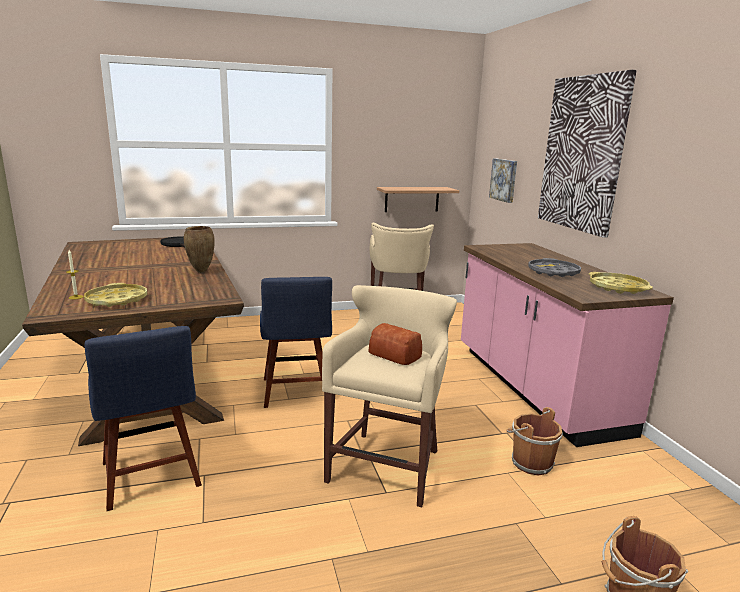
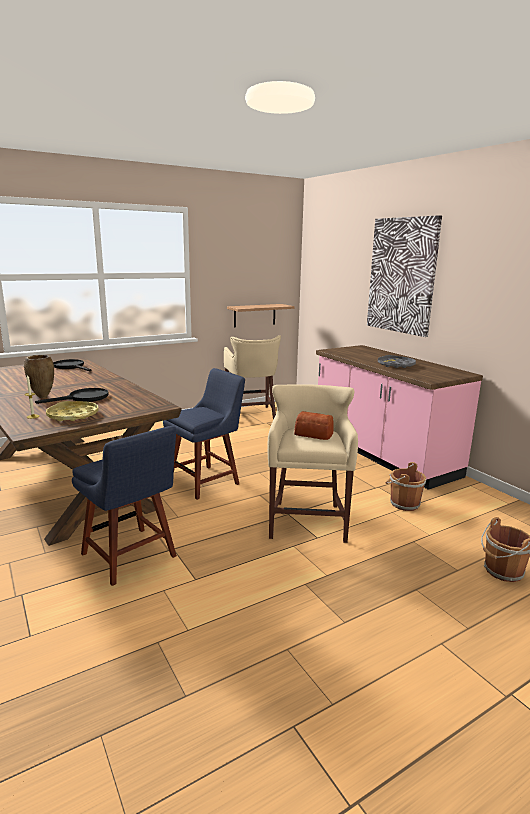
camera: 15 degrees left, 0 degrees up
(150, 281) = (83, 398): none -> black frying pan
(201, 272) = (118, 387): brown vase -> brown vase (42, 397)
(296, 392) = (206, 481): blue chair -> blue chair turned 105 degrees counterclockwise
(504, 180) = (332, 296): picture -> none
(617, 287) = (445, 372): yellow tray -> none

